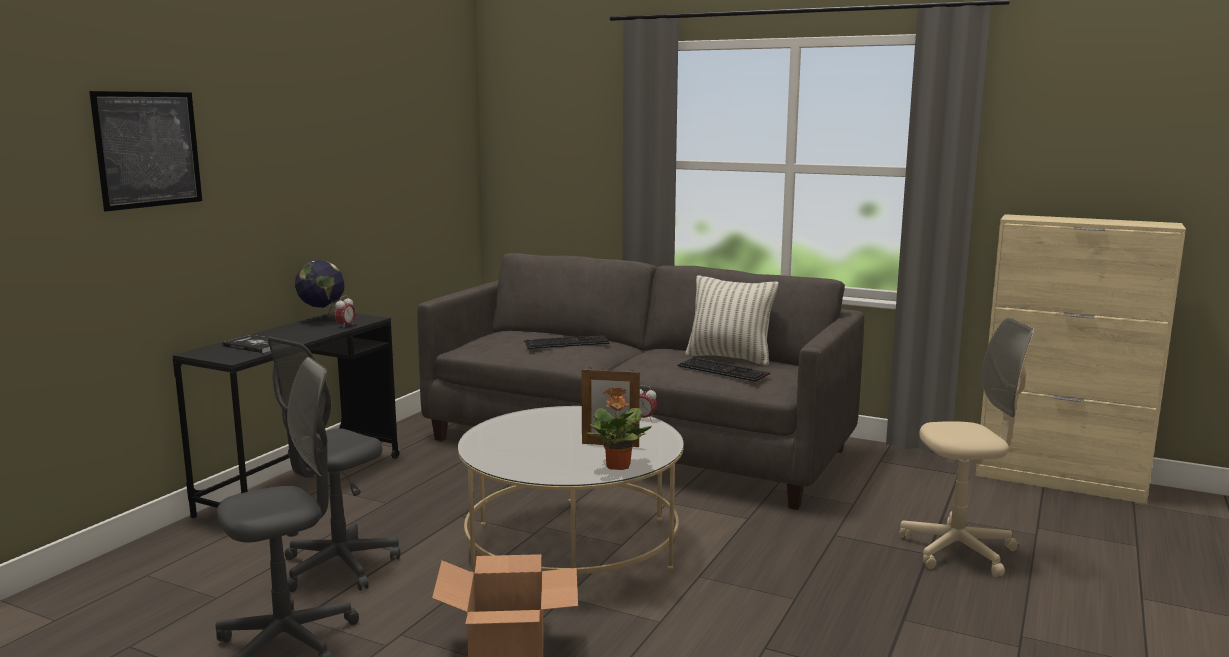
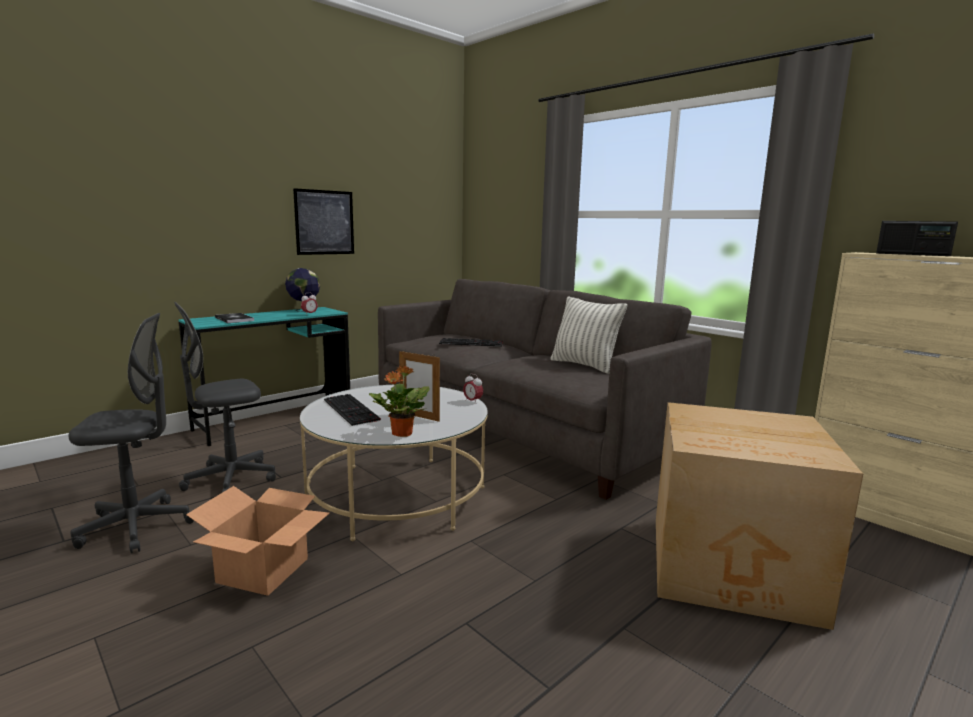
camera: 20 degrees right, 0 degrees up
(148, 149) = (163, 177): picture -> picture (324, 222)
(302, 485) = (275, 421): black desk -> turquoise desk
(724, 370) = (566, 373): keyboard -> keyboard (352, 410)
(958, 551) = (733, 568): beige office chair -> cardboard box
(1059, 218) = (912, 254): none -> radio

